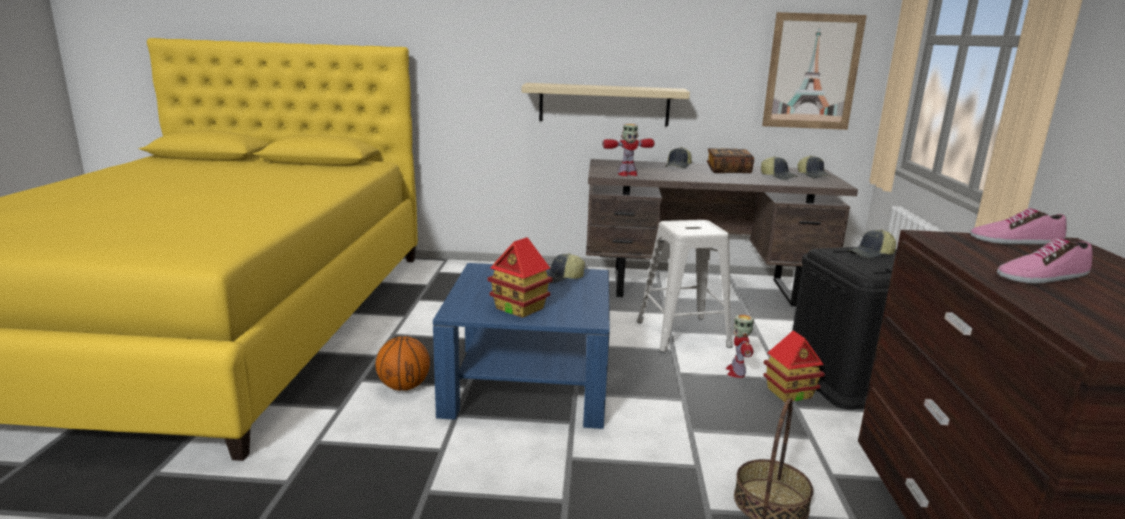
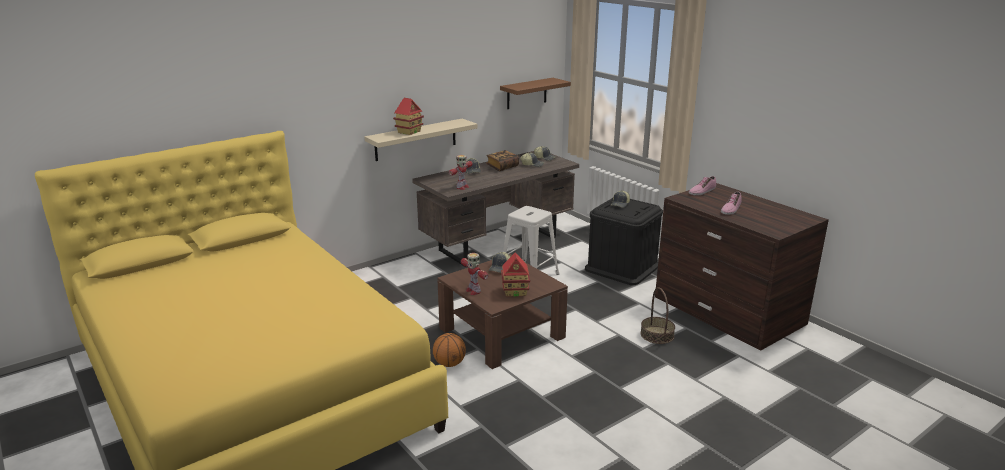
camera: 40 degrees left, 5 degrees up
(528, 382) = (501, 333): blue coffee table -> brown coffee table
(736, 372) = (577, 286): toy robot -> toy robot (473, 291)
(789, 393) = (609, 287): toy house -> toy house (409, 132)
(812, 72) = (526, 93): picture -> brown shelf

